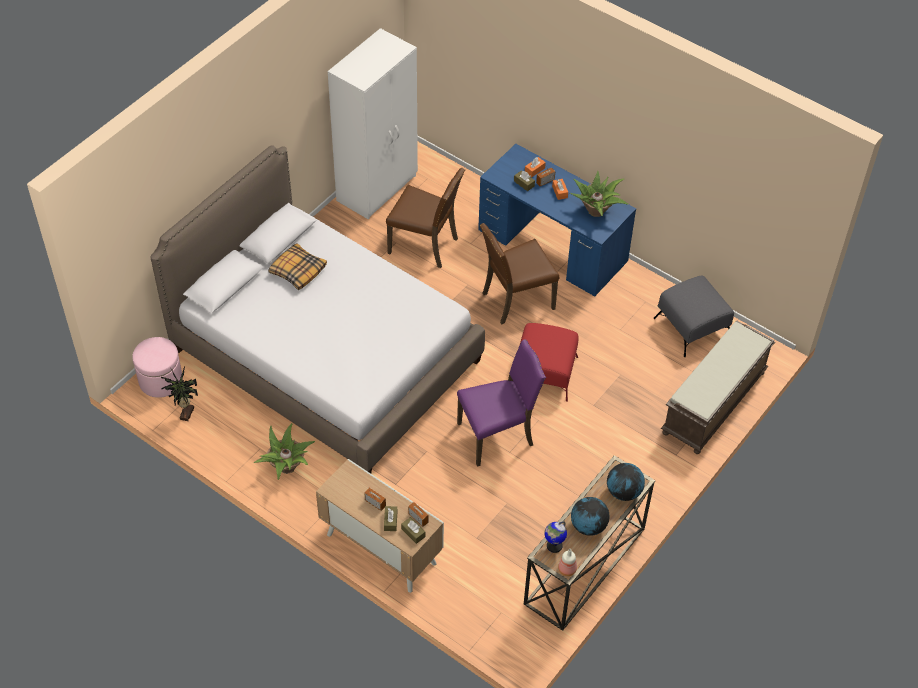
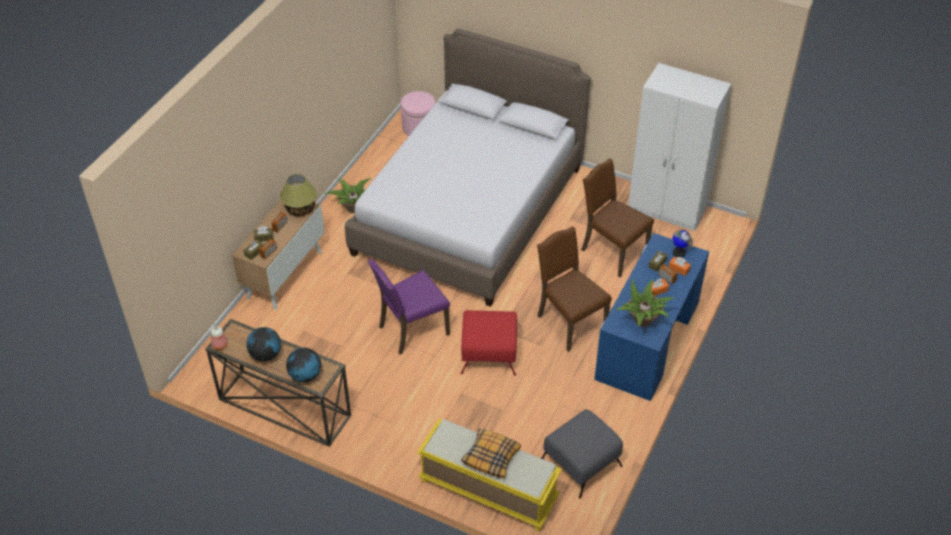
camera: 80 degrees right, 5 degrees down
(185, 413) = (391, 146): potted plant -> none
(297, 271) = (501, 141): pillow -> pillow (491, 457)
(350, 480) = (300, 209): none -> table lamp
(425, 245) = (612, 251): brown chair -> brown chair turned 120 degrees clockwise
(497, 435) = (411, 330): purple chair -> purple chair turned 90 degrees clockwise
(554, 546) = (243, 334): globe -> globe (679, 253)
(714, 403) = (487, 490): brown bench -> yellow bench

